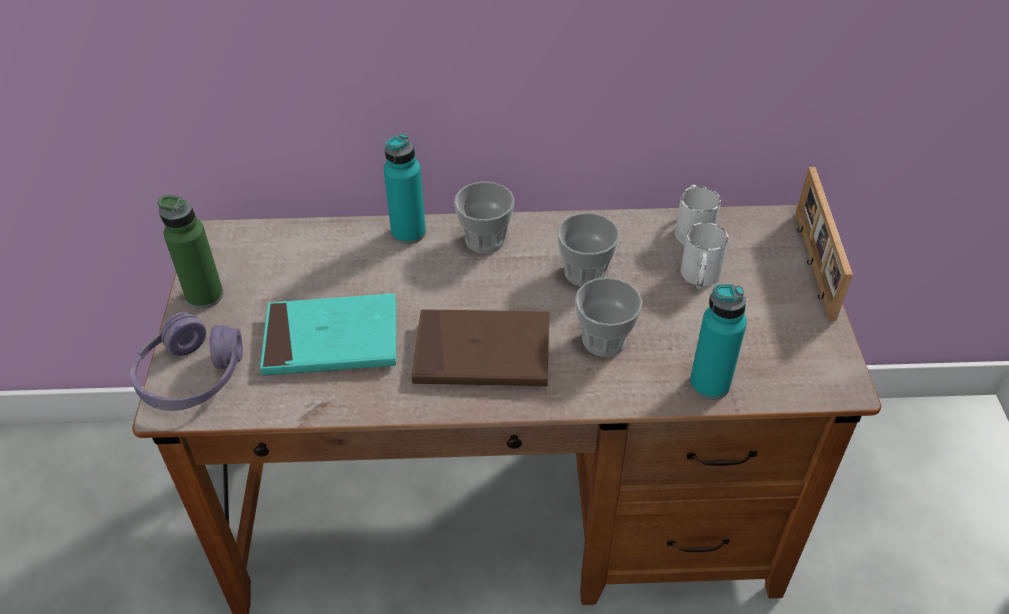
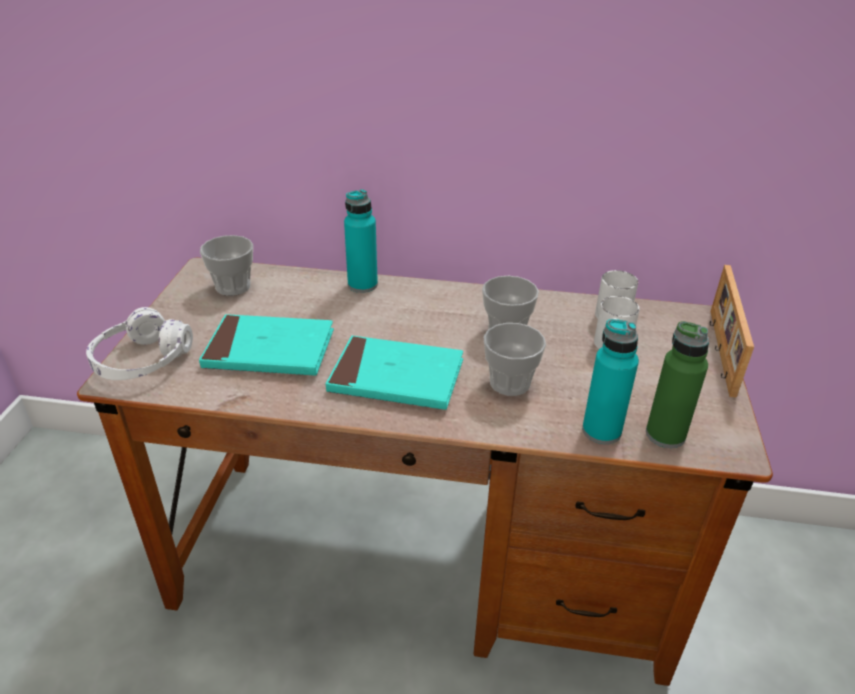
camera: 10 degrees right, 10 degrees down
(191, 376) = (142, 361): purple headphones -> white headphones
(204, 296) = (179, 307): green bottle -> green bottle (665, 435)
(482, 353) = (396, 378): brown book -> turquoise book
(485, 240) = (425, 297): cup -> cup (233, 286)

